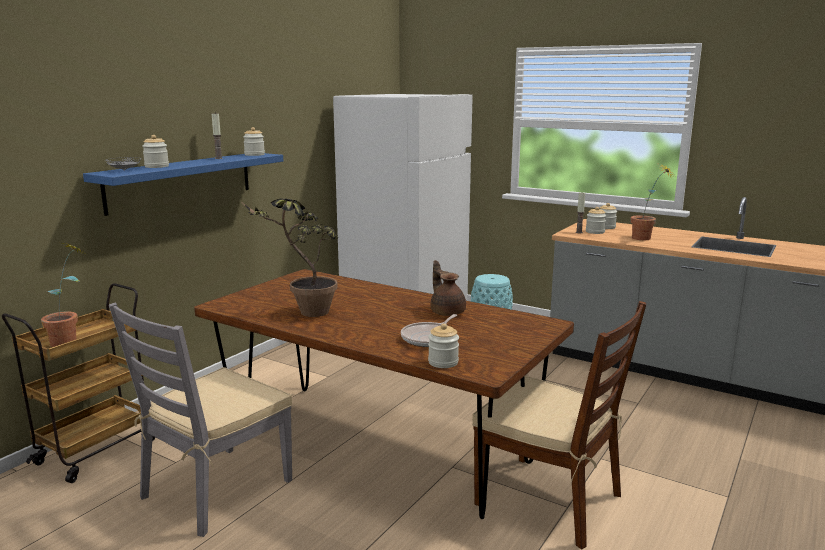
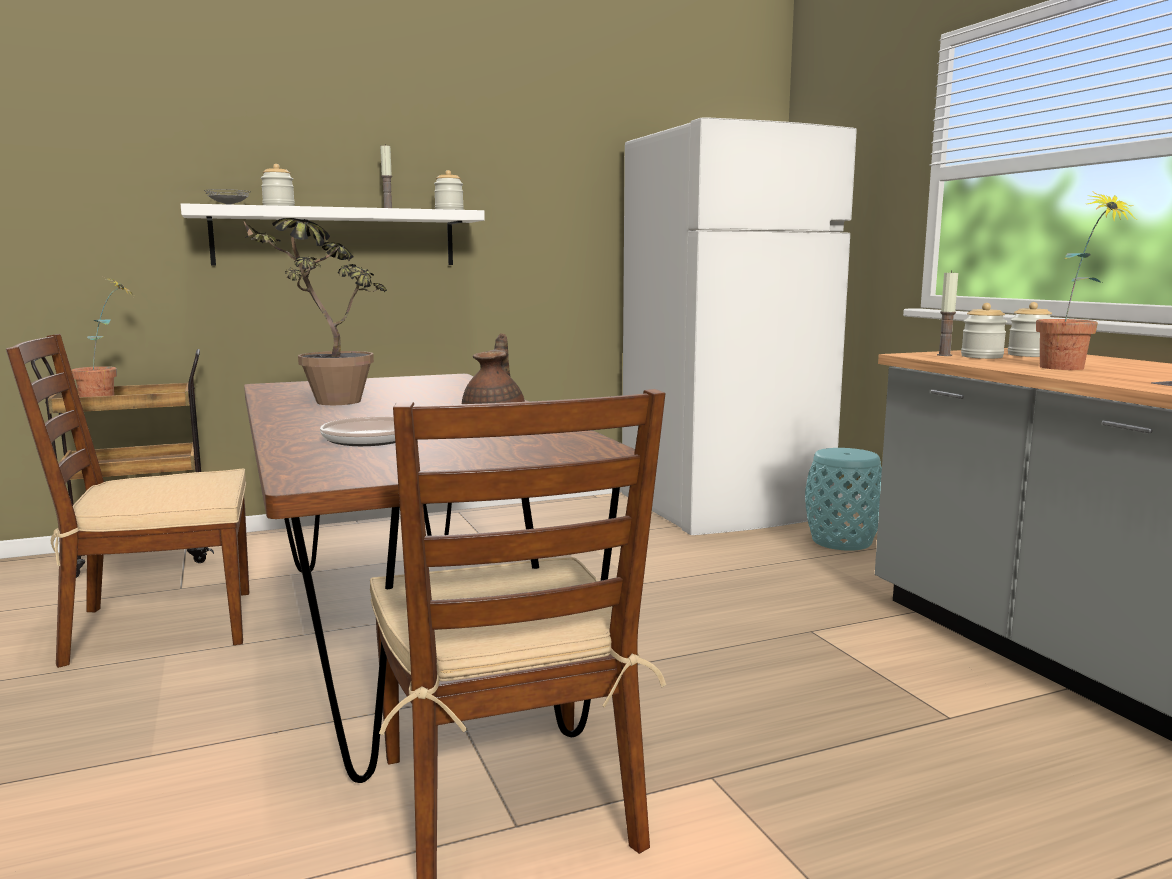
camera: 35 degrees right, 5 degrees down
(181, 181) = (336, 237): blue shelf -> white shelf
(216, 489) = (159, 626): grey chair -> brown chair
(443, 362) = (301, 460): jar -> none

